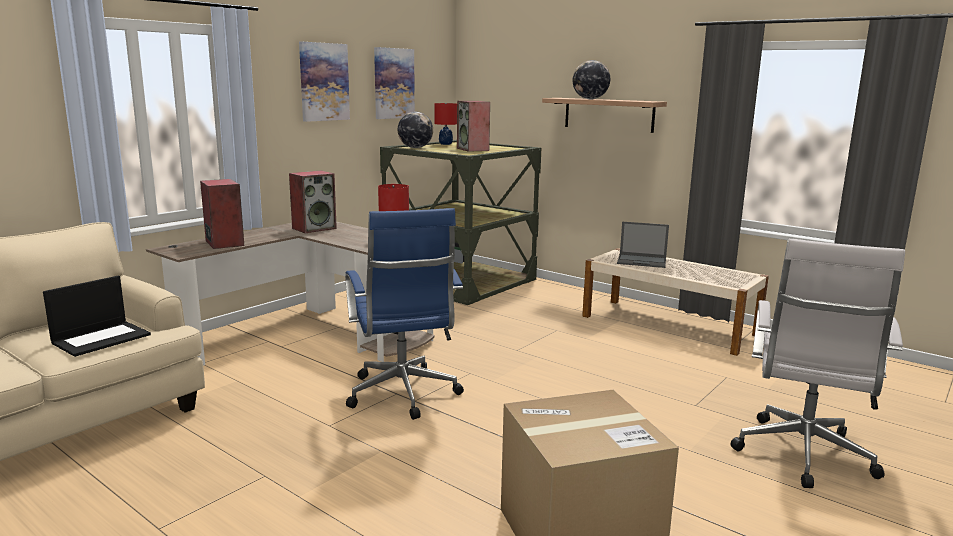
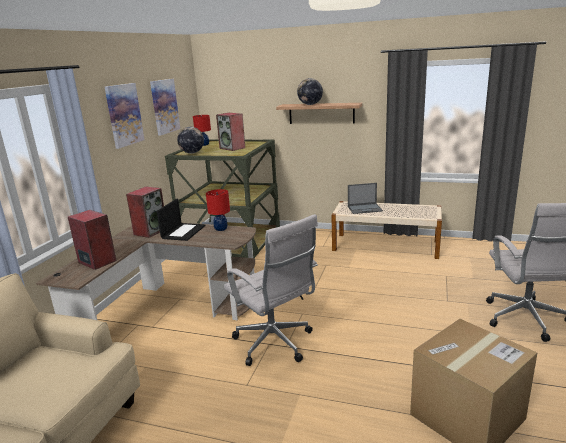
camera: 20 degrees left, 5 degrees up
(102, 338) = (63, 377): laptop -> laptop (183, 232)
(403, 396) = (275, 344): blue office chair -> white office chair

